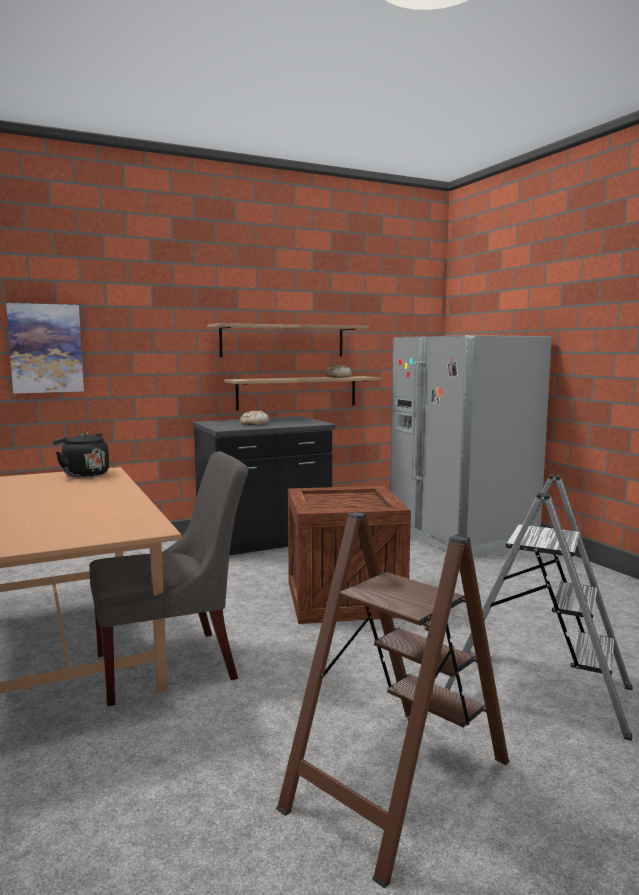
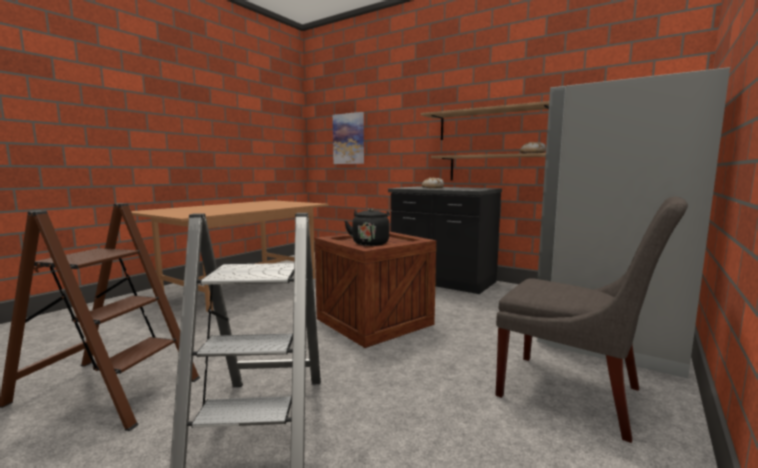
camera: 60 degrees right, 0 degrees up
(84, 474) = (301, 203): black kettle -> black kettle (370, 243)
(173, 665) = (239, 306): grey chair -> grey chair (576, 395)

